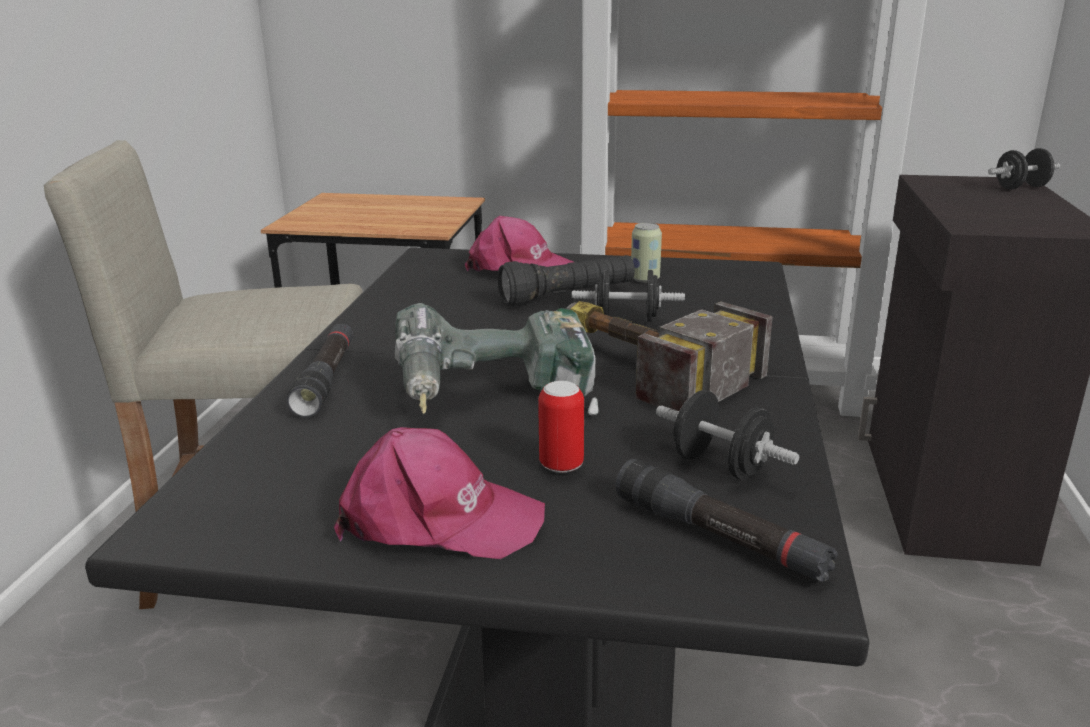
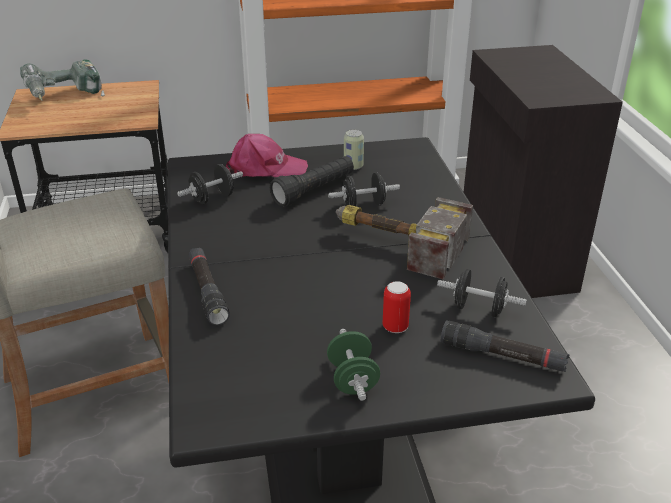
camera: 20 degrees left, 10 degrees up
(437, 520) = (352, 379): pink cap -> green dumbbell
(495, 402) = (327, 289): power drill -> power drill (65, 97)
(1021, 187) = (550, 56): black dumbbell -> black dumbbell (212, 198)

